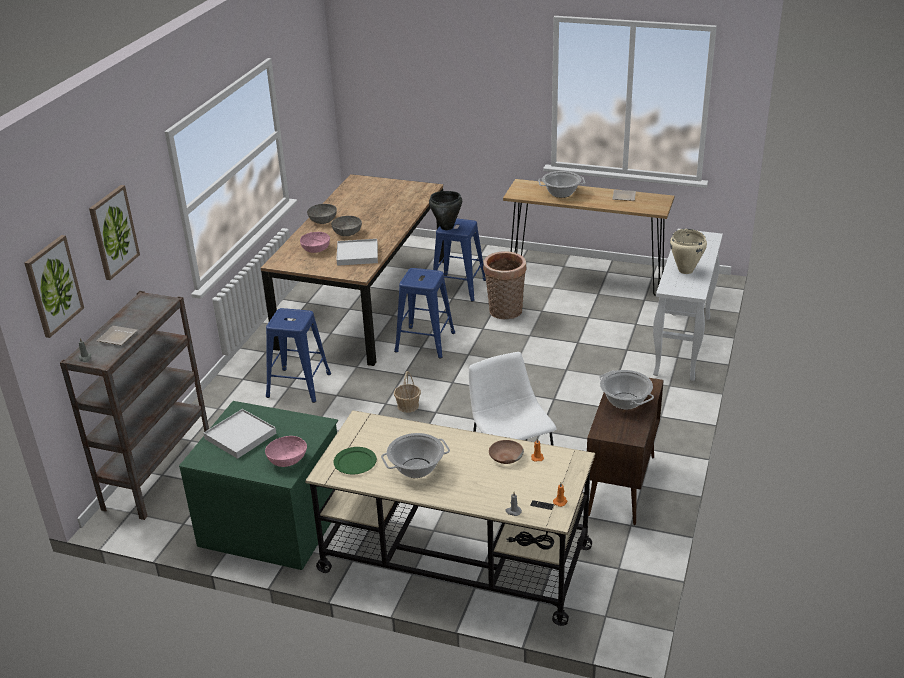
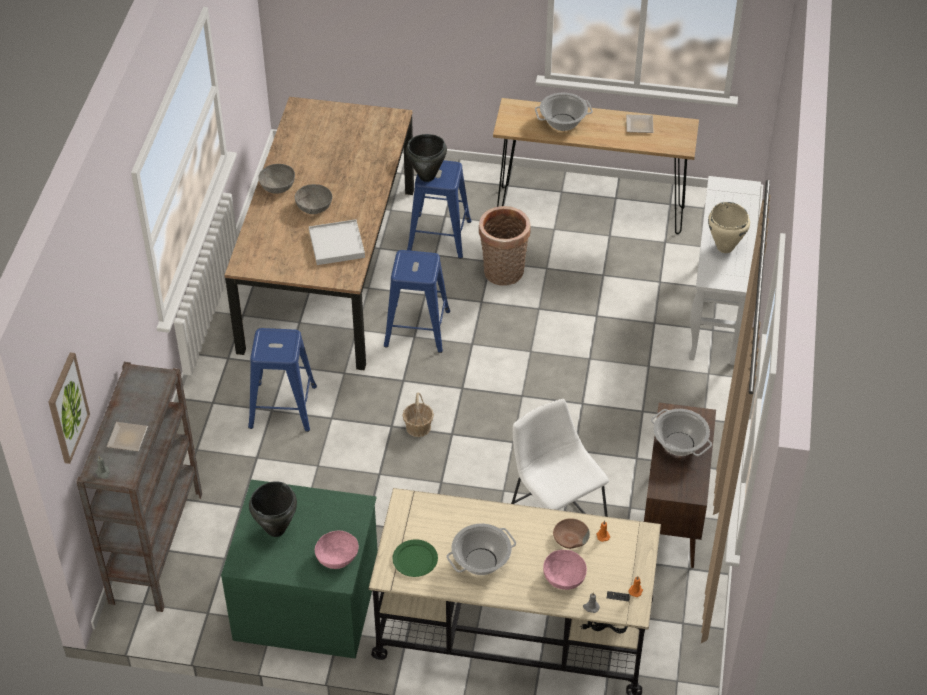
camera: 10 degrees left, 15 degrees up
(113, 232) = (102, 316): picture -> none
(240, 436) = (275, 529): white tray -> black cooking pot
(316, 249) = (283, 238): pink bowl -> pink bowl (564, 577)

